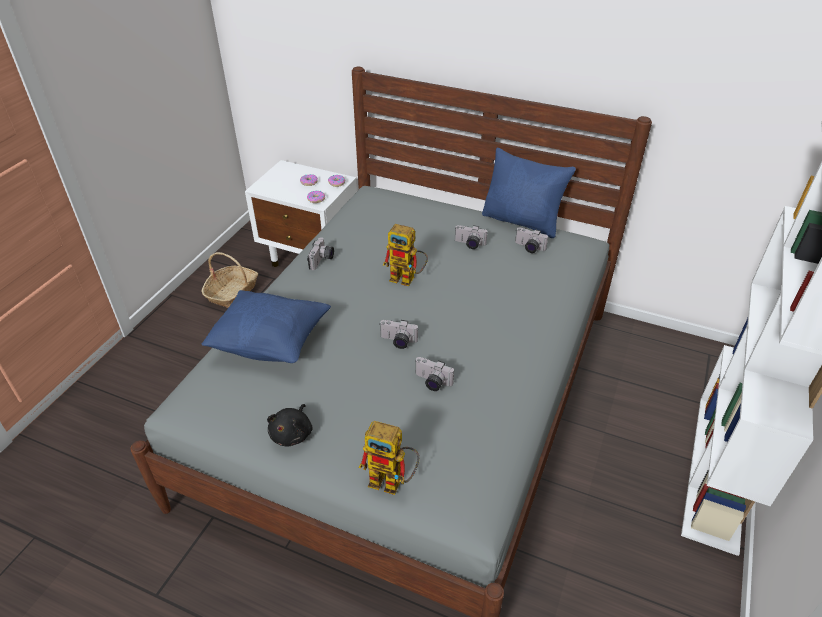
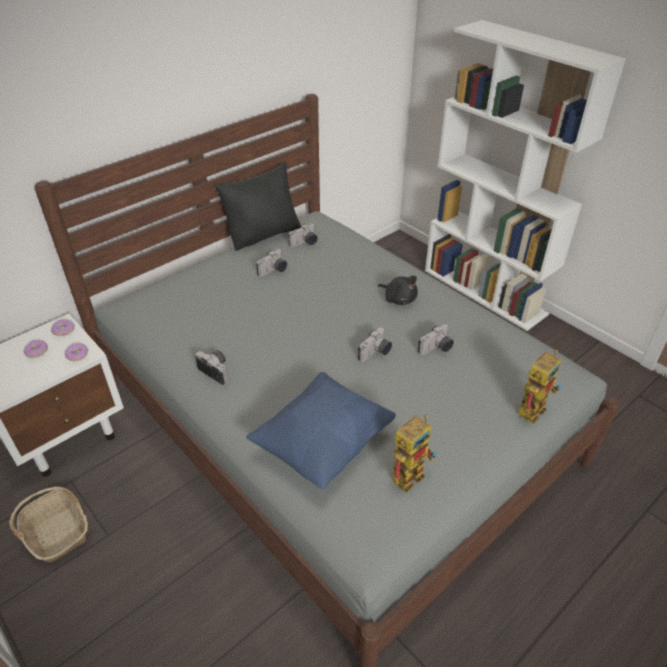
camera: 65 degrees left, 0 degrees up
(292, 433) = (455, 458): black plush toy -> black plush toy (399, 299)
(407, 279) = (294, 321): toy robot -> toy robot (410, 472)
(522, 221) = (264, 235): blue pillow -> black pillow

